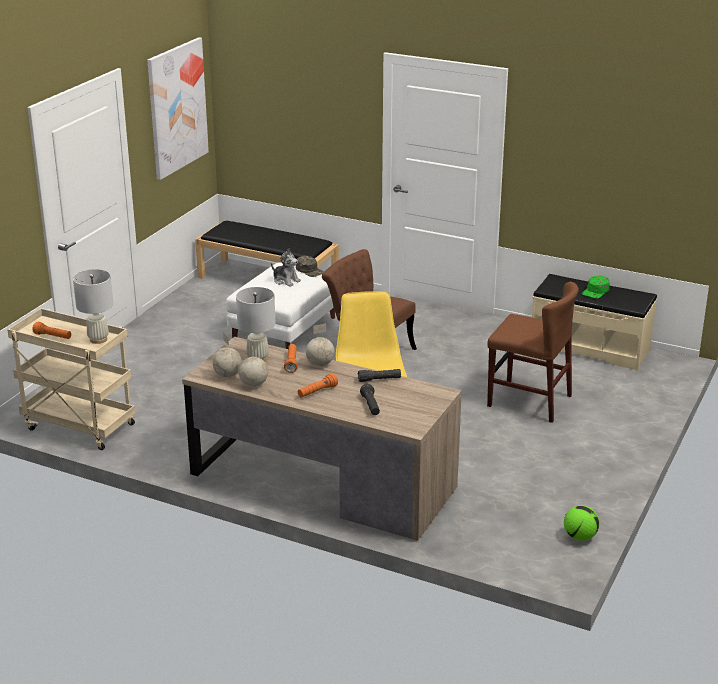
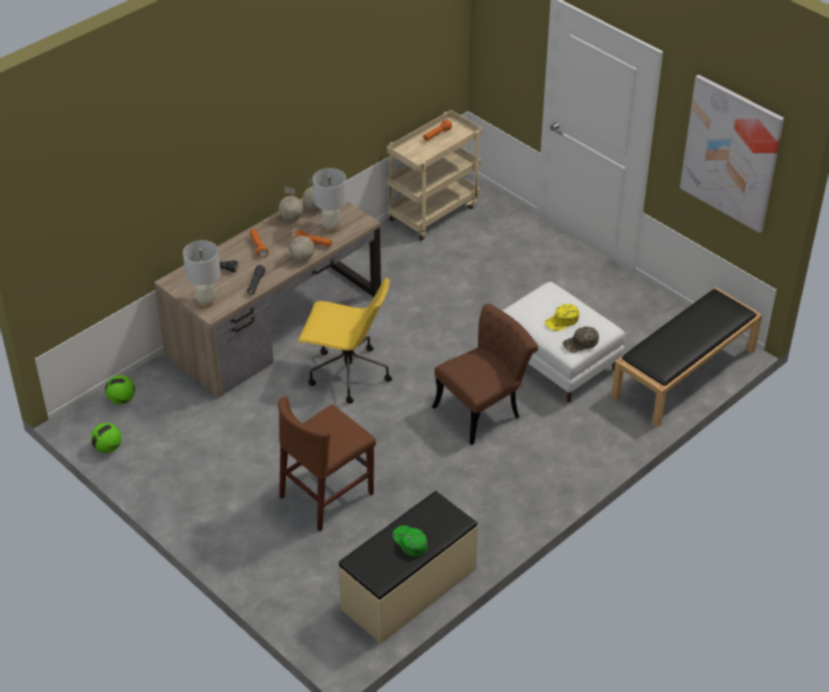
camera: 110 degrees right, 15 degrees up
(98, 339) = (419, 156): white table lamp -> white table lamp (206, 301)
(286, 280) = (562, 321): plush toy -> yellow cap
(506, 550) = (121, 400): none -> football

